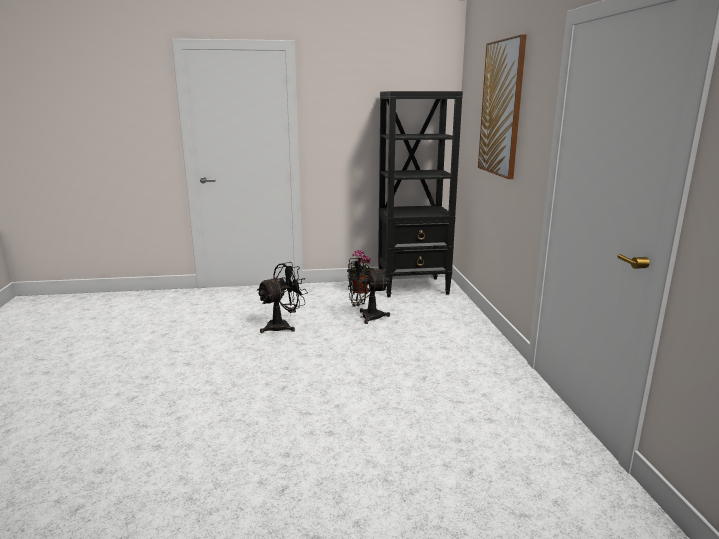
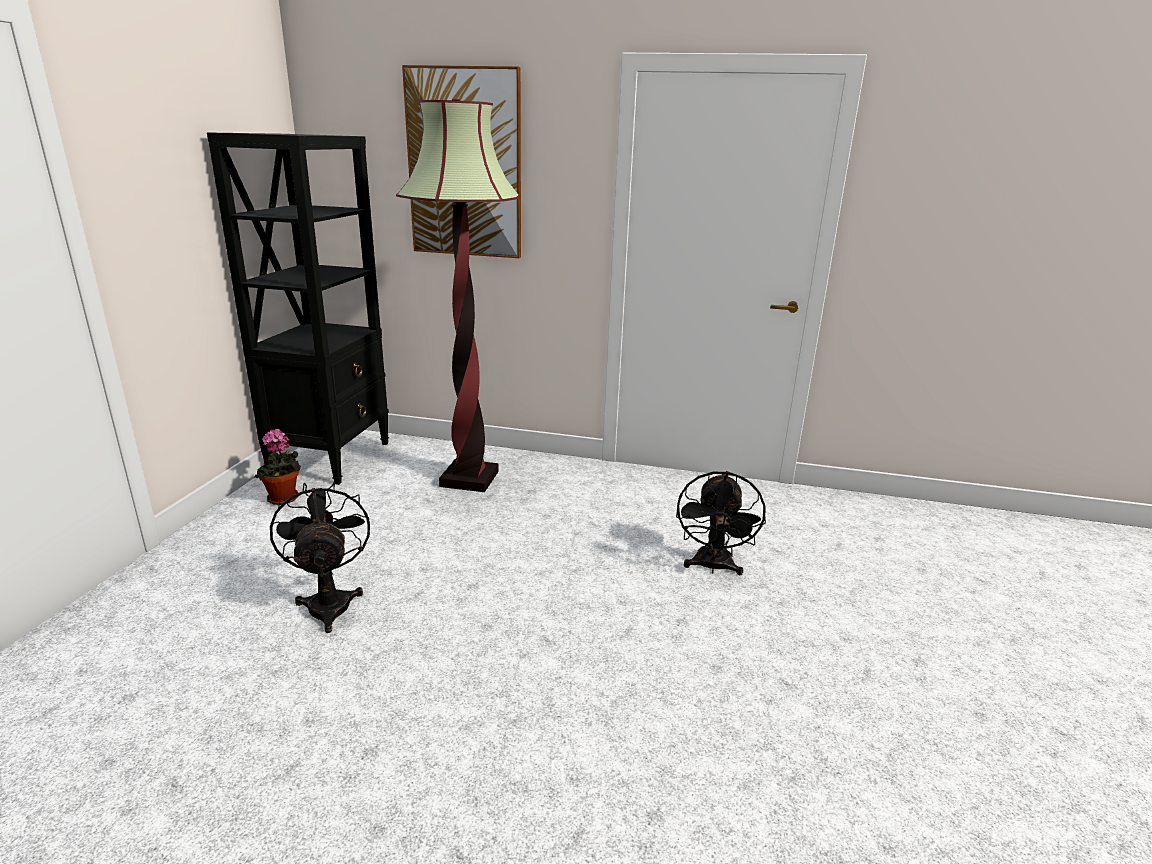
camera: 70 degrees left, 5 degrees up
(366, 317) = (387, 518): black fan -> black fan (713, 567)
(435, 326) = (469, 479): none -> floor lamp

